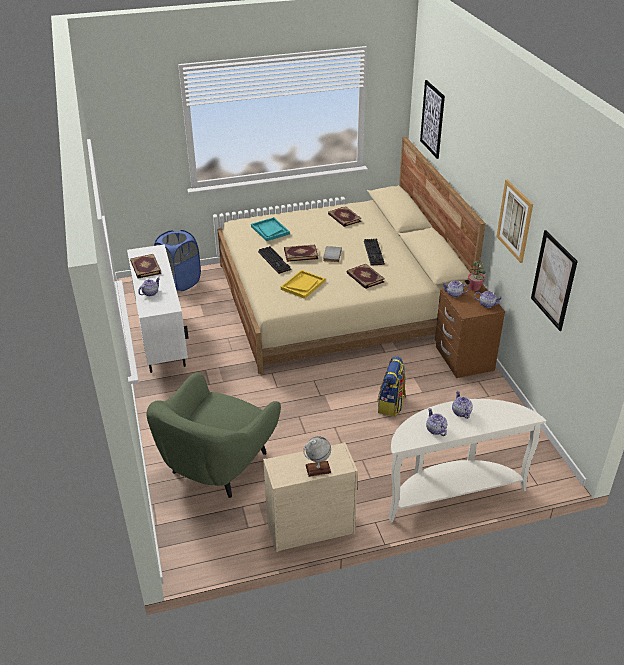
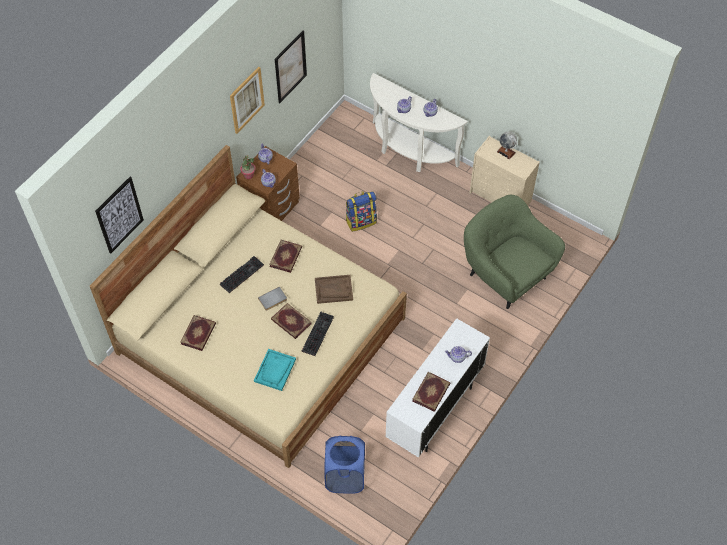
camera: 130 degrees left, 20 degrees up
(218, 465) = (505, 274): green armchair -> green armchair turned 120 degrees counterclockwise
(303, 285) = (333, 290): yellow tray -> brown tray

